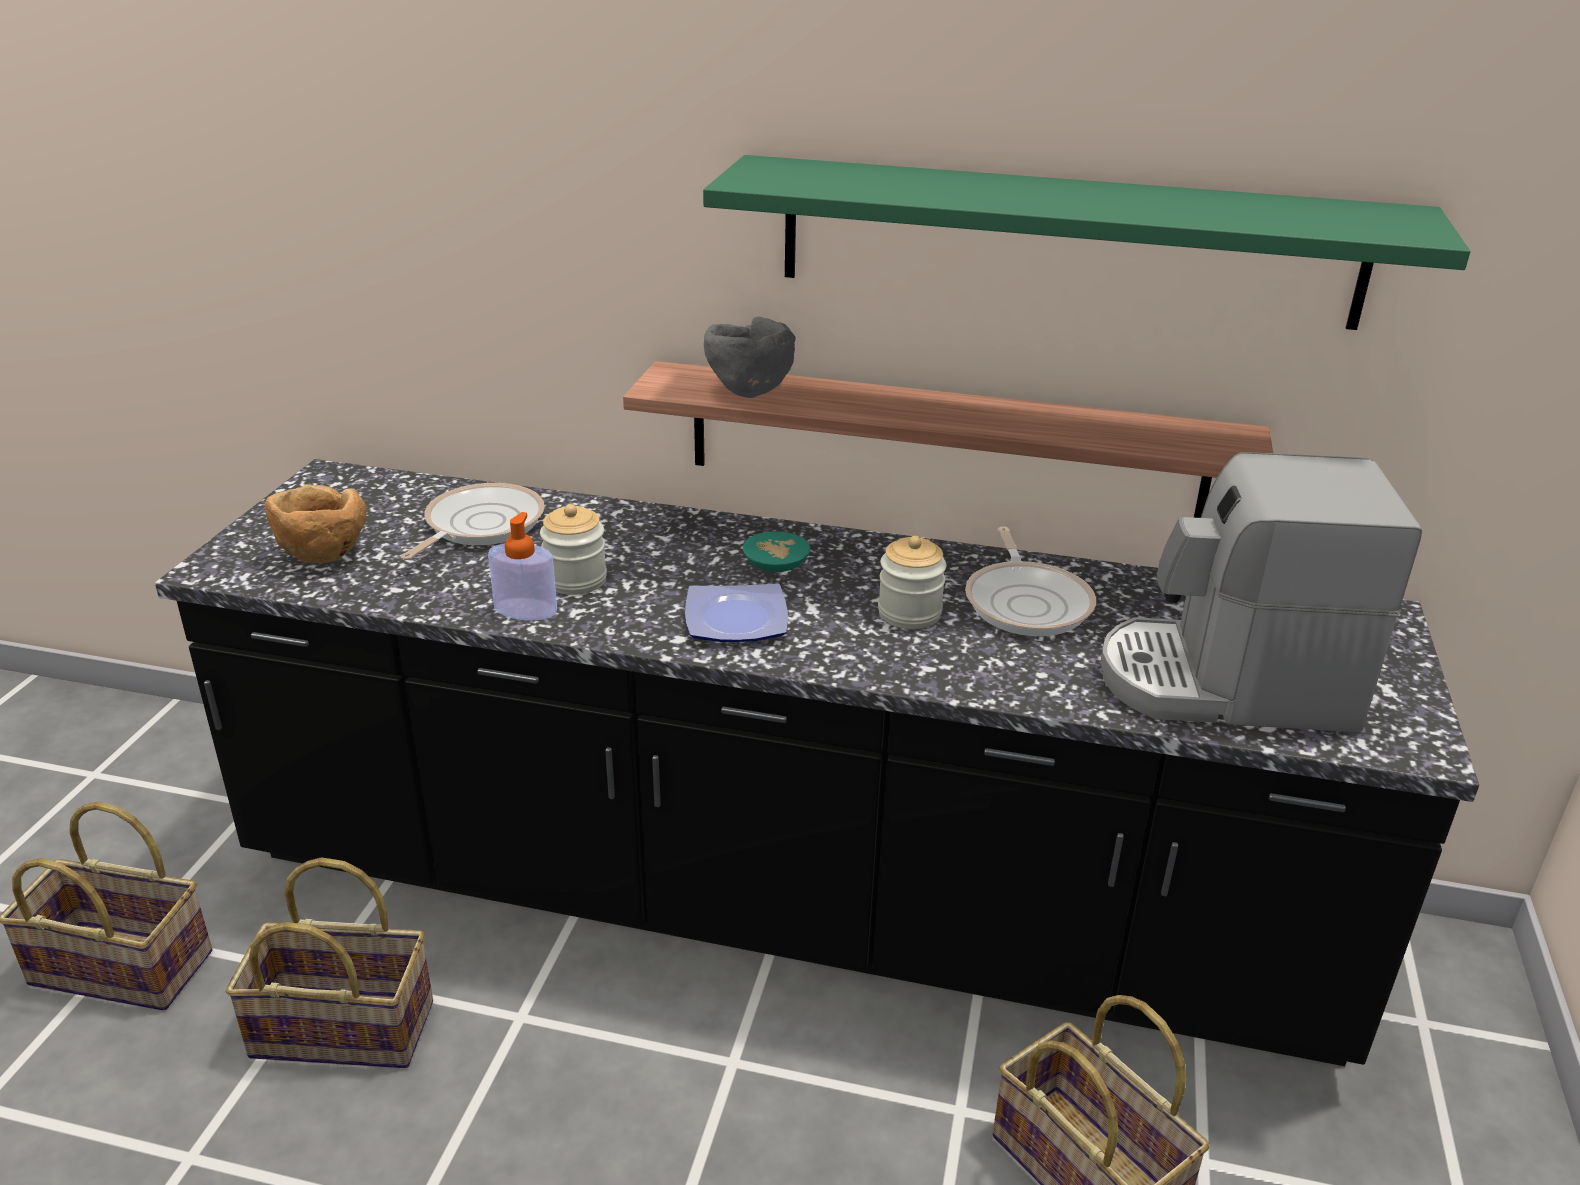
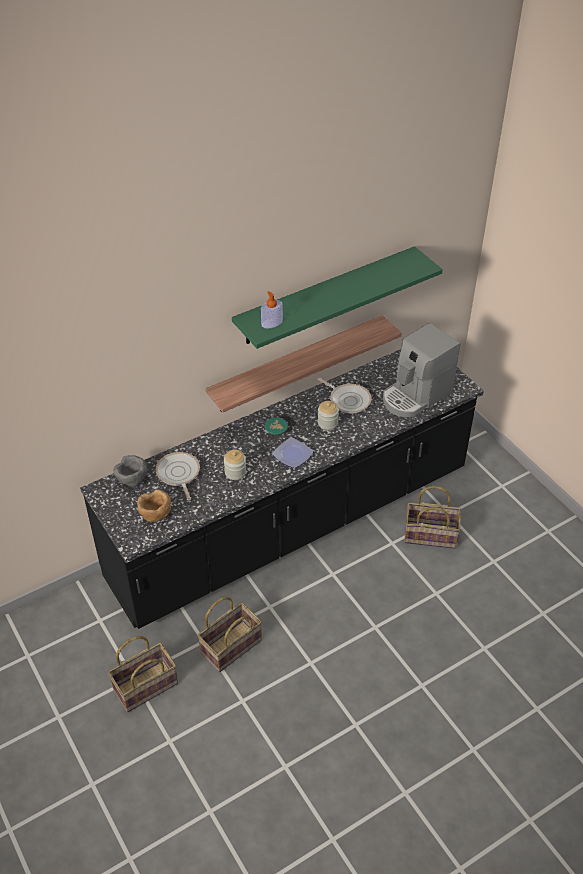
camera: 45 degrees left, 15 degrees up
(525, 610) = (239, 490): soap dispenser -> soap dispenser (272, 323)
(748, 392) = (251, 385): grey bowl -> grey bowl (132, 481)

